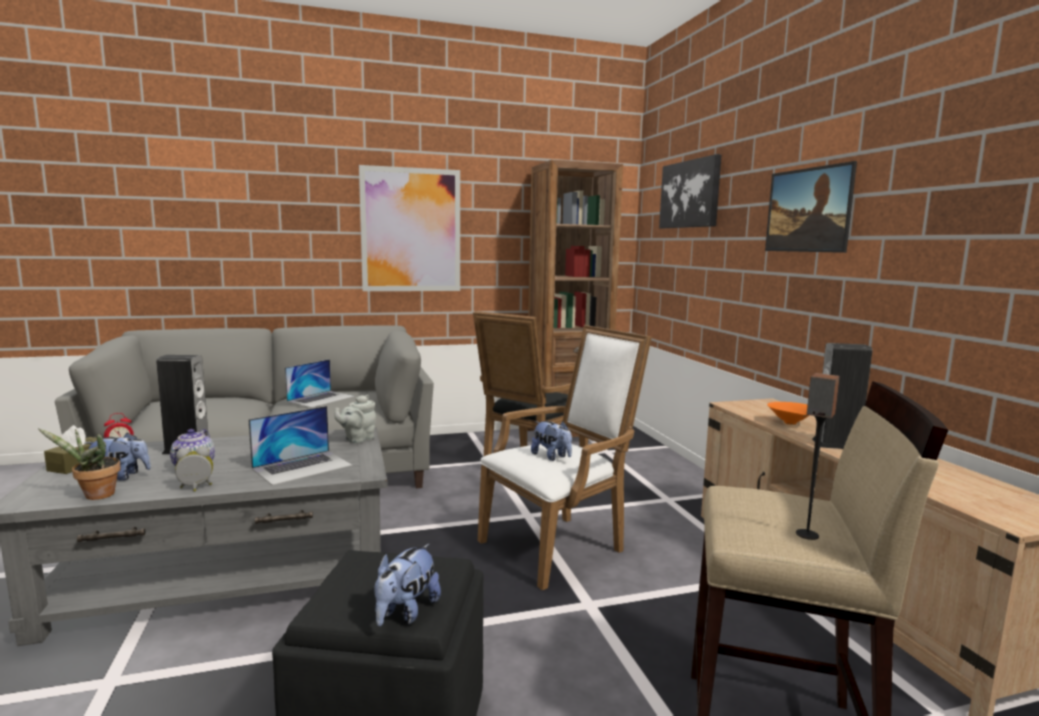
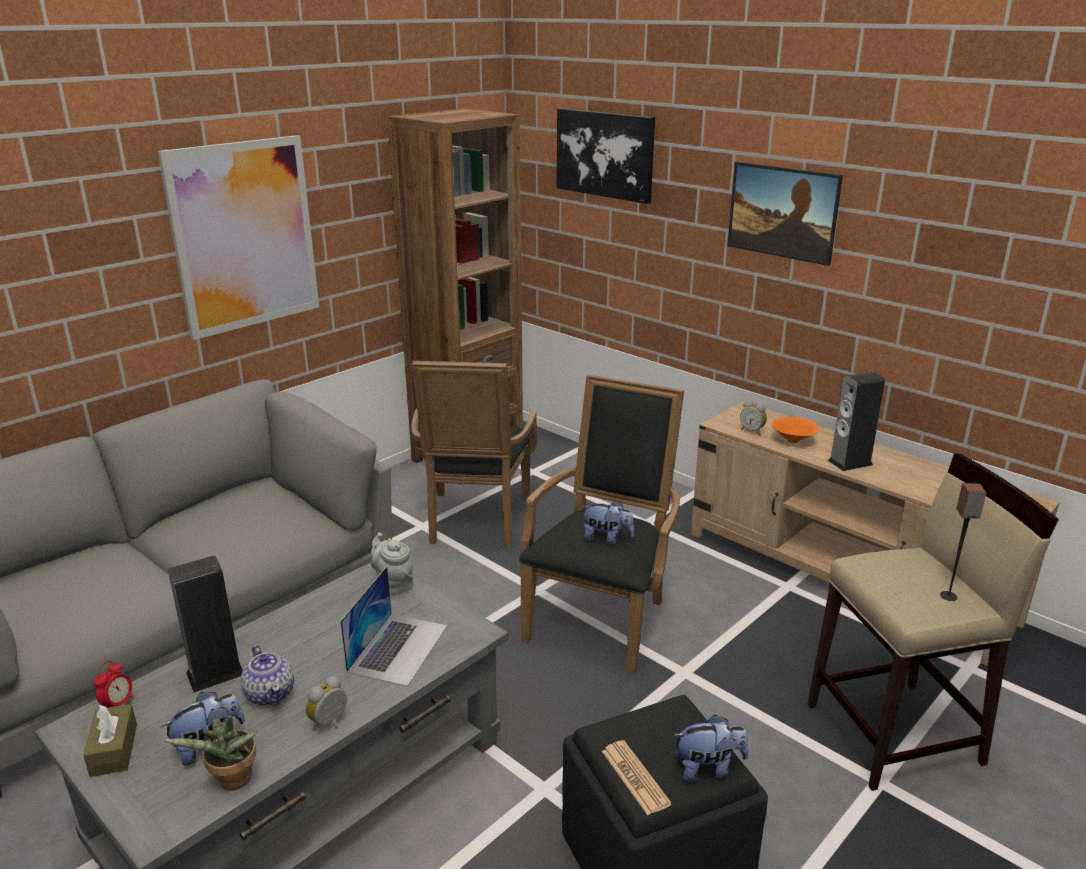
camera: 30 degrees left, 15 degrees up
(321, 399) = (225, 521): laptop -> none
(335, 593) = (635, 777): none -> newspaper
(357, 439) = (393, 583): grey teapot -> grey teapot turned 135 degrees clockwise
(405, 612) = (708, 768): plush toy -> plush toy turned 90 degrees counterclockwise
(560, 545) = (602, 616): white armchair -> black armchair
(755, 412) = (752, 431): none -> alarm clock

